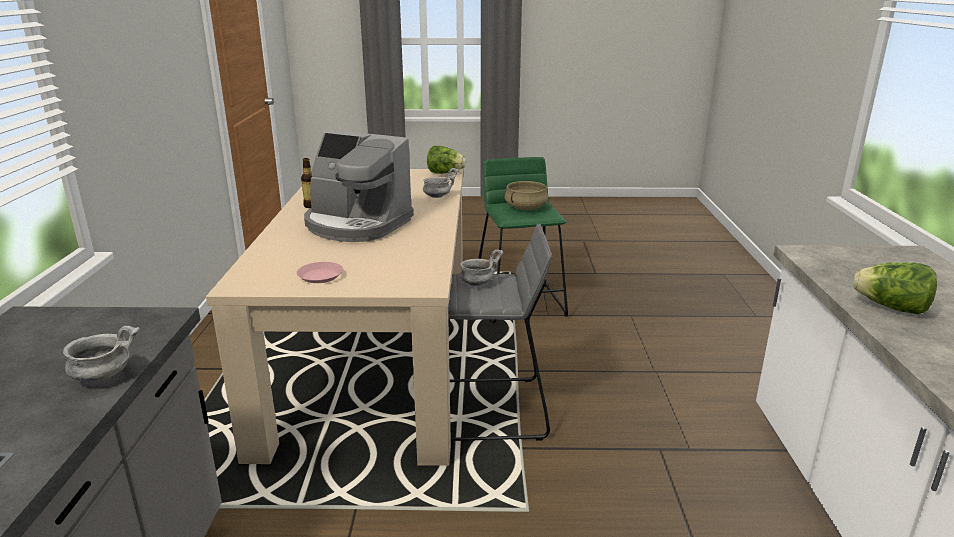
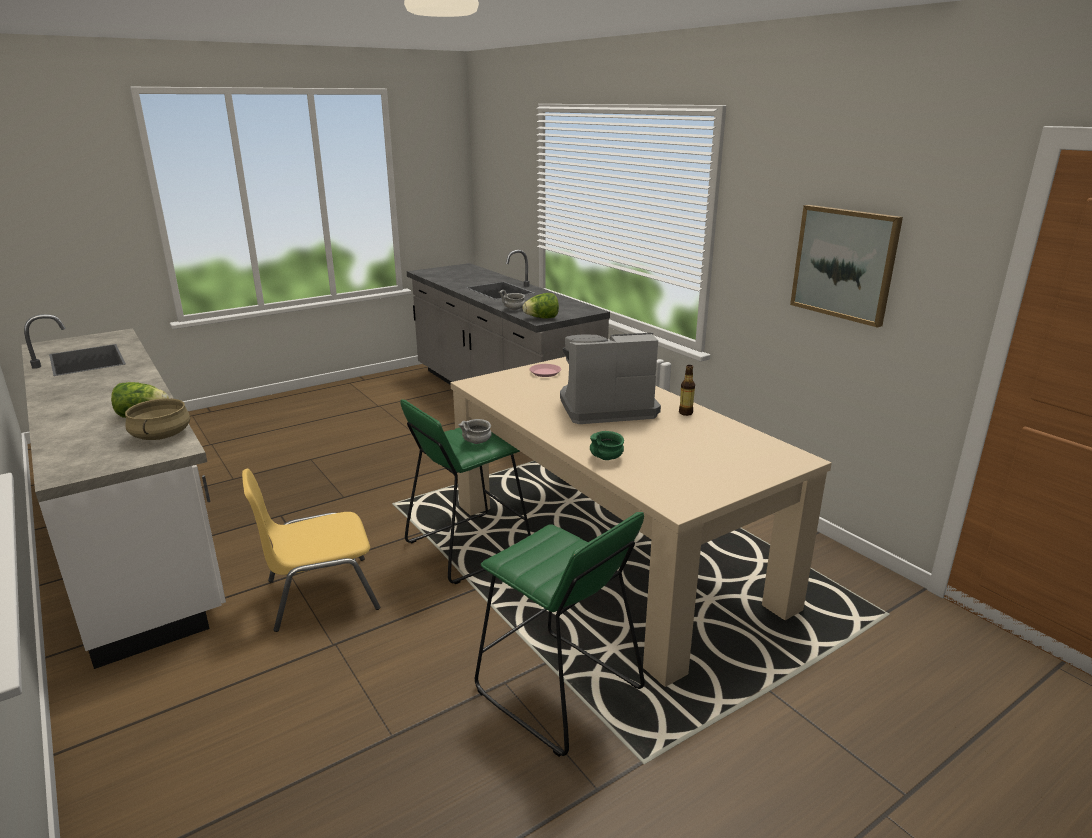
camera: 145 degrees right, 0 degrees up
(154, 61) = (844, 263): none -> picture
(437, 196) = (606, 458): grey bowl -> green bowl
(445, 173) = (678, 503): lettuce -> lettuce (541, 318)
(488, 409) = (468, 547): grey stool -> green stool
(525, 207) = (552, 559): beige cooking pot -> beige cooking pot (161, 435)
(659, 416) = (320, 594): none -> yellow chair

